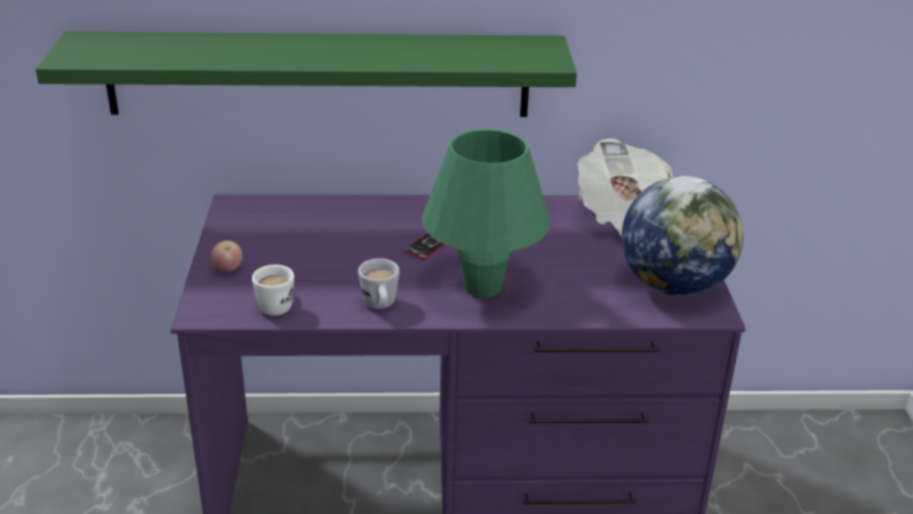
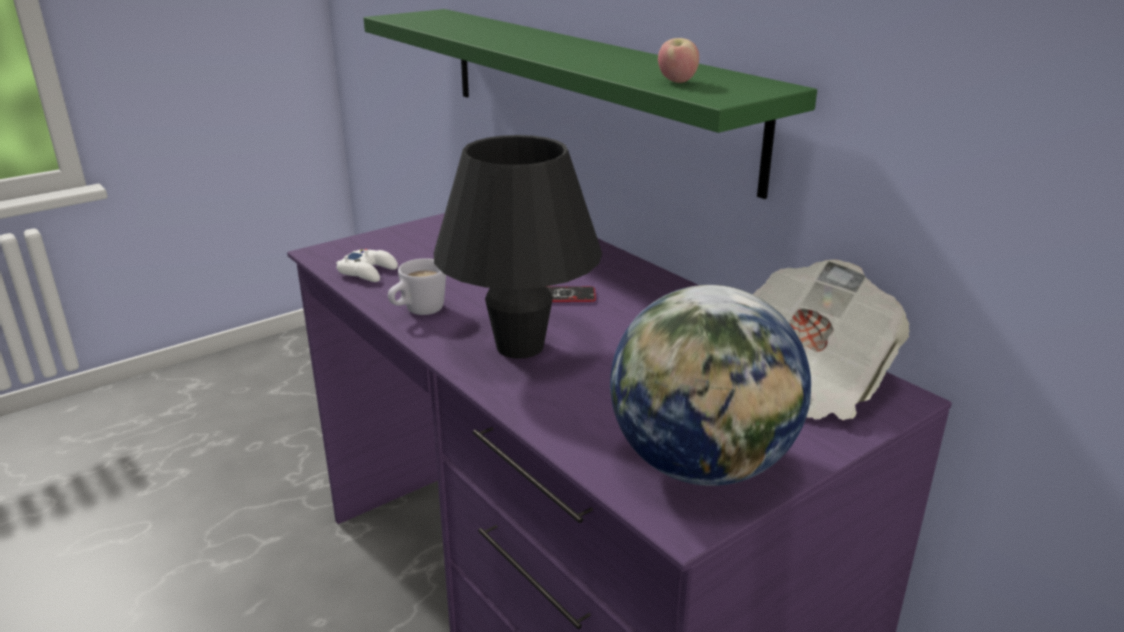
camera: 55 degrees right, 5 degrees down
(228, 269) = (399, 238): apple -> apple (677, 82)
(276, 304) = (368, 272): white mug -> white game controller
(482, 287) = (520, 346): green table lamp -> black table lamp

